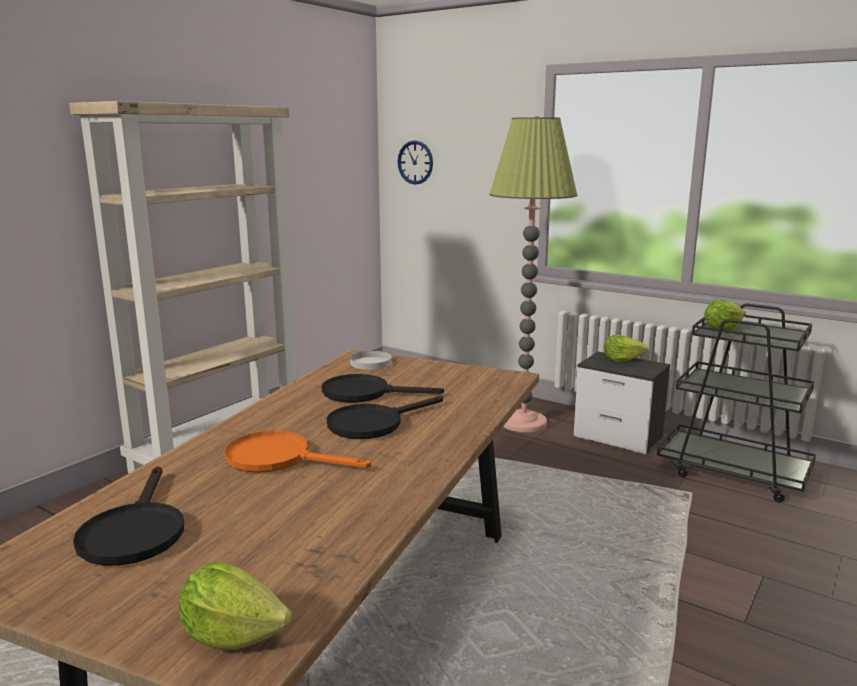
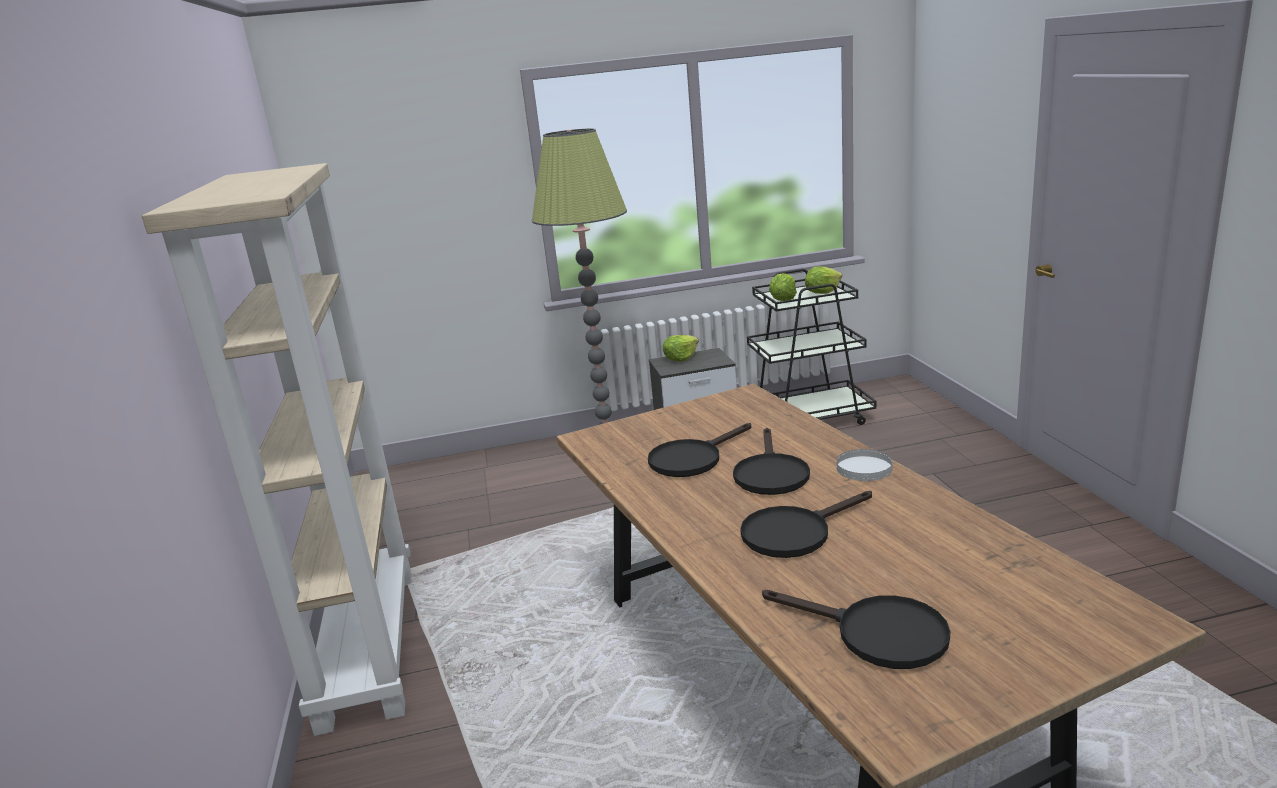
camera: 45 degrees left, 5 degrees up
(232, 635) = (1096, 618): lettuce -> lettuce (822, 292)
(279, 458) = (794, 532): orange frying pan -> black frying pan
(371, 363) = (616, 436): white plate -> white plate (864, 468)
(415, 162) = (355, 205): wall clock -> none

